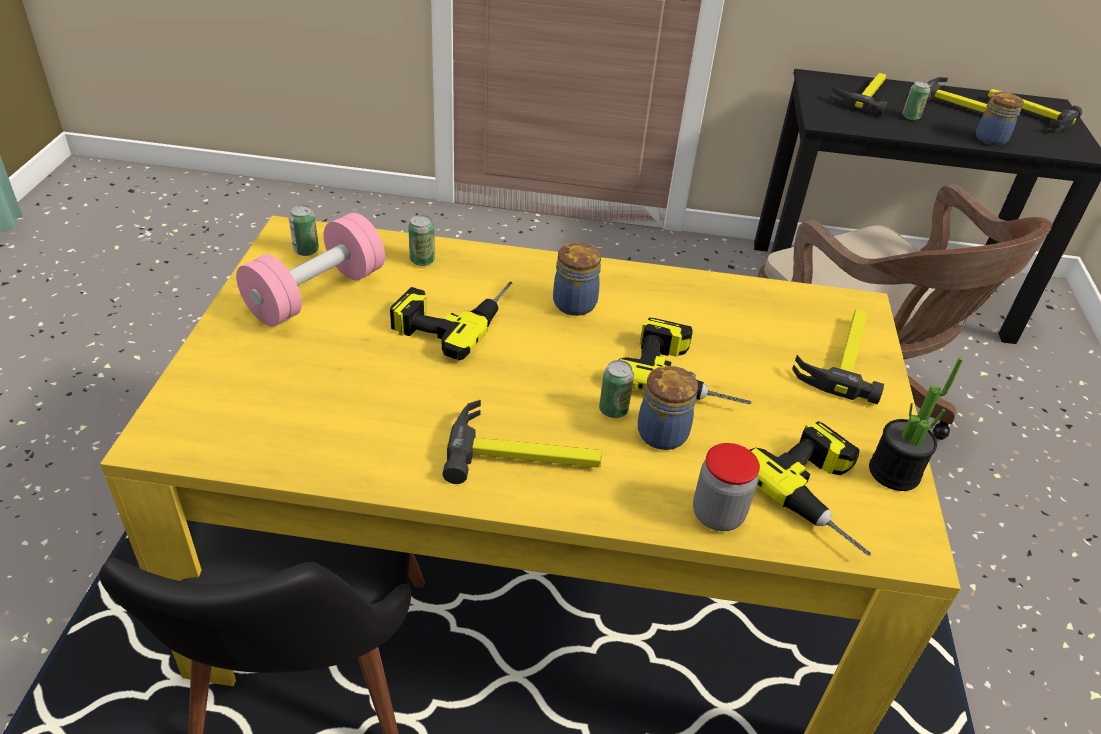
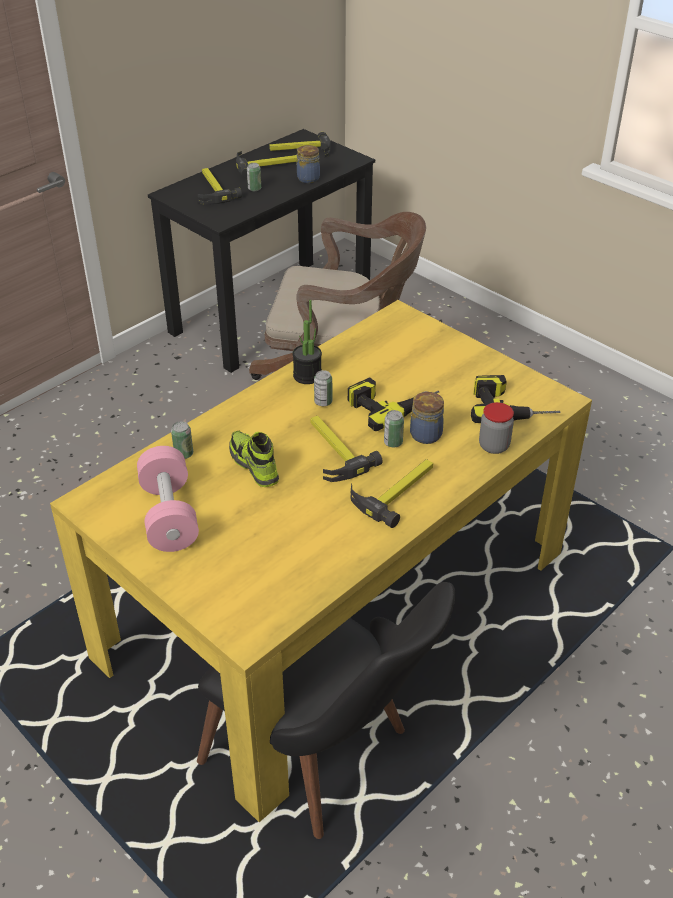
camera: 50 degrees left, 0 degrees up
(306, 250) = (114, 502): can -> can (323, 402)
(453, 316) = (254, 465): power drill -> shoe
(575, 302) = (292, 411): jar -> none
(842, 356) = (428, 343): hammer -> hammer (333, 451)
(894, 472) = (516, 376): potted plant -> potted plant (307, 376)

